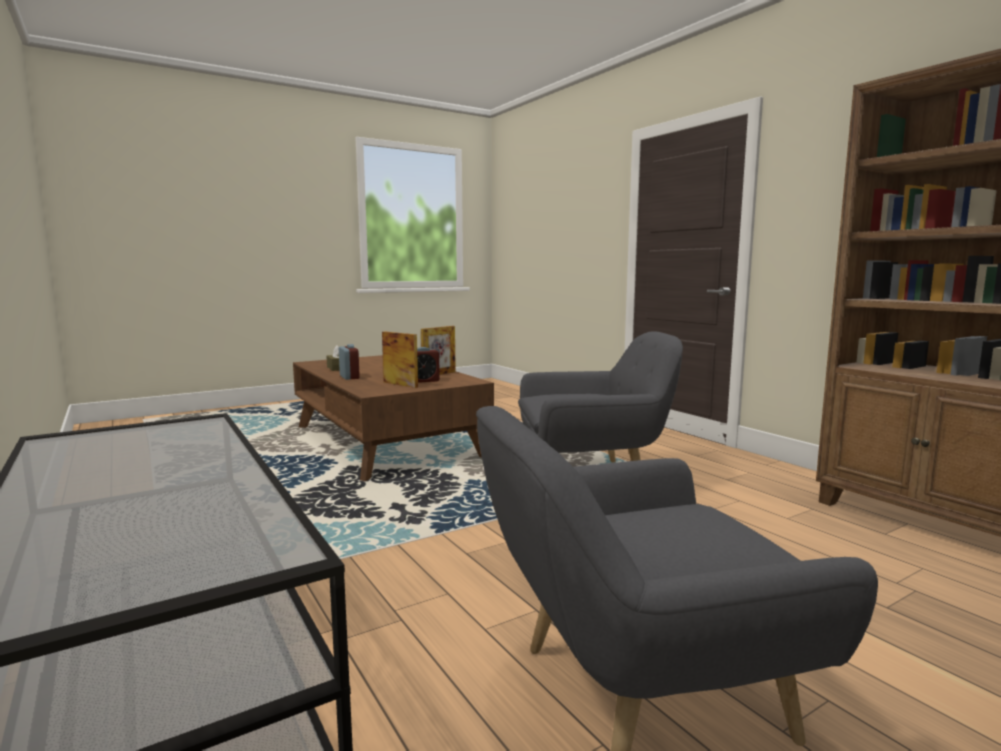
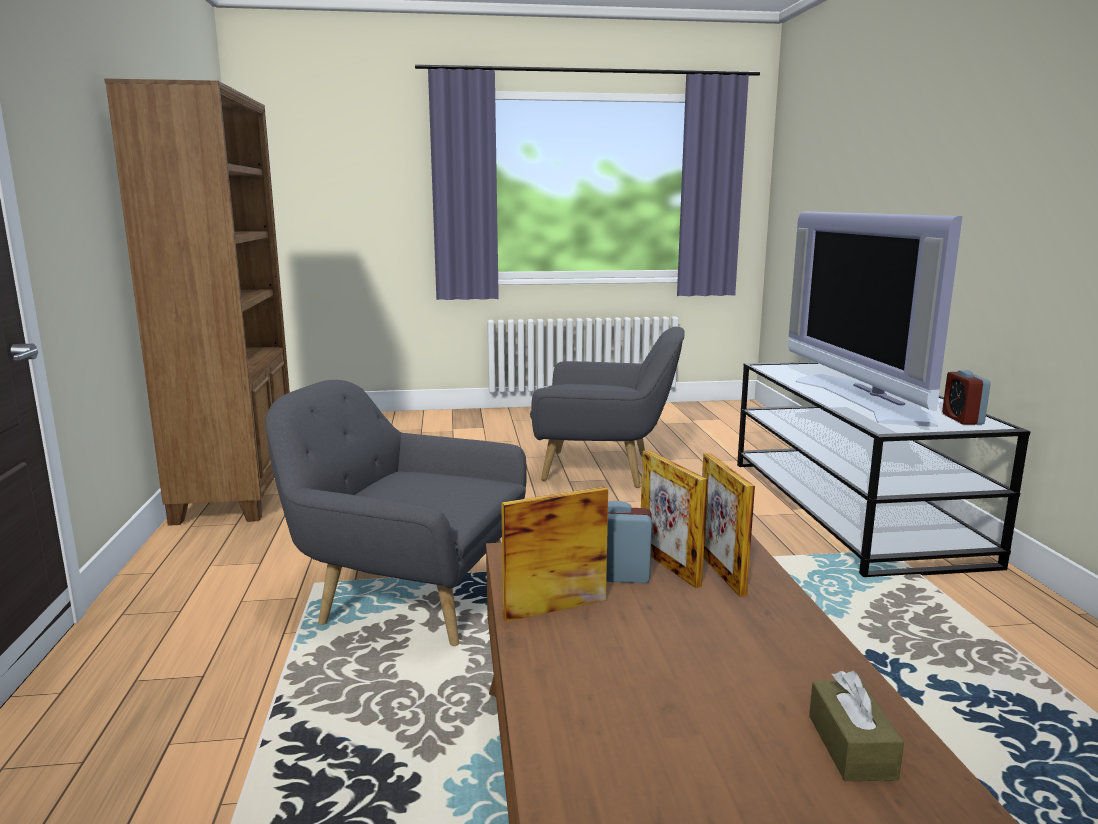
camera: 155 degrees left, 5 degrees up
(165, 464) = (863, 399): none -> television
(349, 377) = (786, 638): alarm clock -> alarm clock (962, 419)
(375, 385) = (721, 572): none -> picture frame

